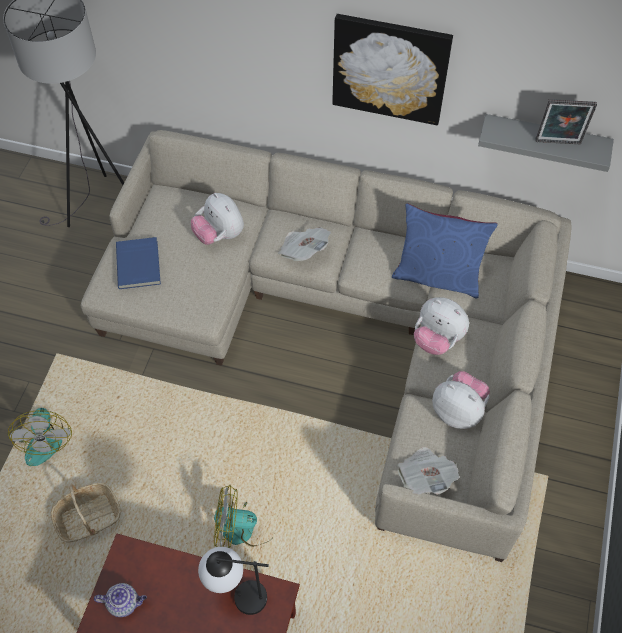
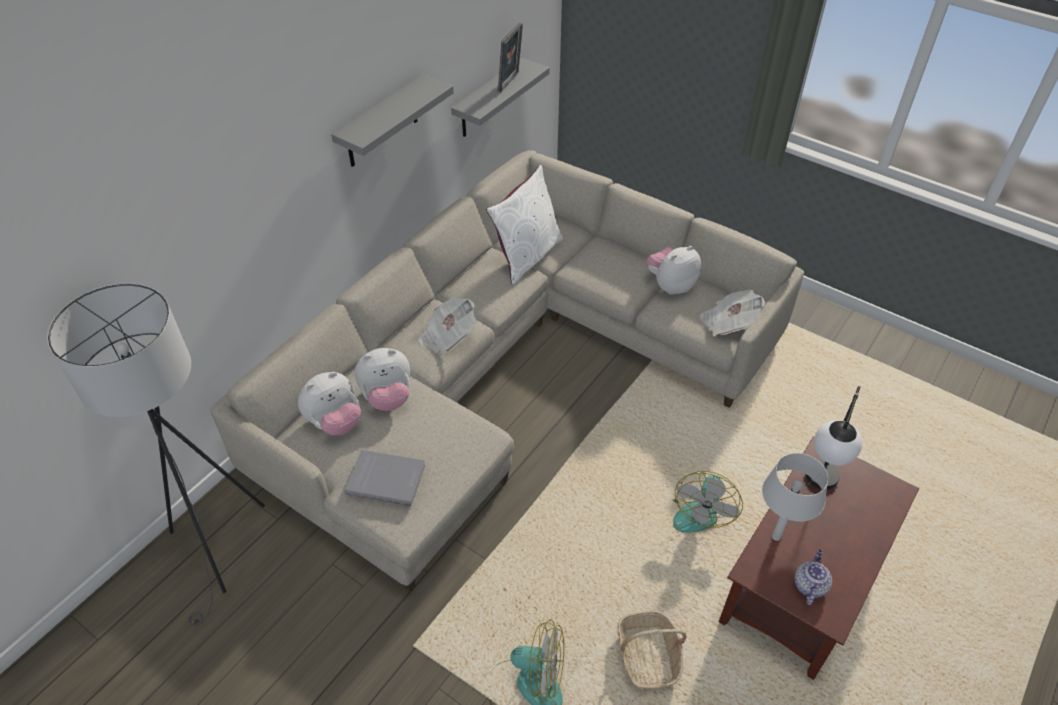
camera: 70 degrees left, 10 degrees down
(139, 264) = (386, 478): blue book -> grey book
(168, 567) = (776, 536): none -> grey table lamp
(390, 69) = (381, 123): picture -> grey shelf
(437, 276) = (526, 256): blue pillow -> white pillow
(437, 339) = (593, 276): plush toy -> plush toy (335, 422)

